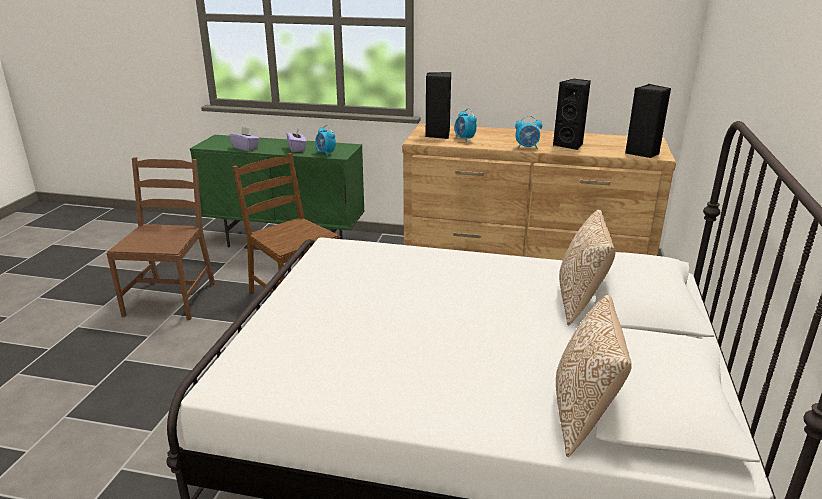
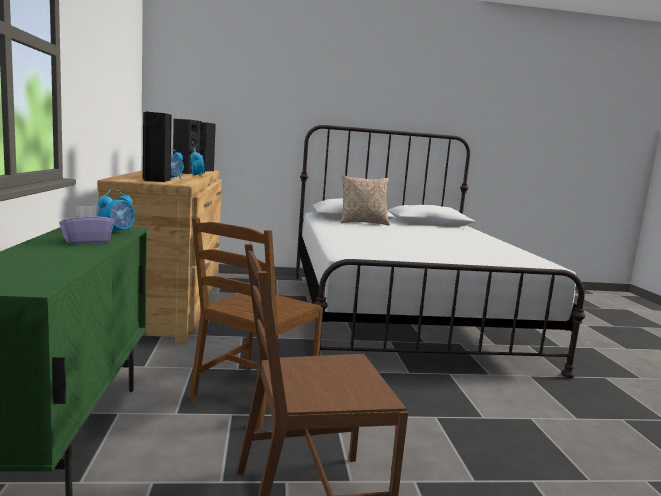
camera: 110 degrees left, 15 degrees down
(246, 148) = (69, 262): purple tissue box -> none
(583, 416) = (455, 228): pillow -> none

